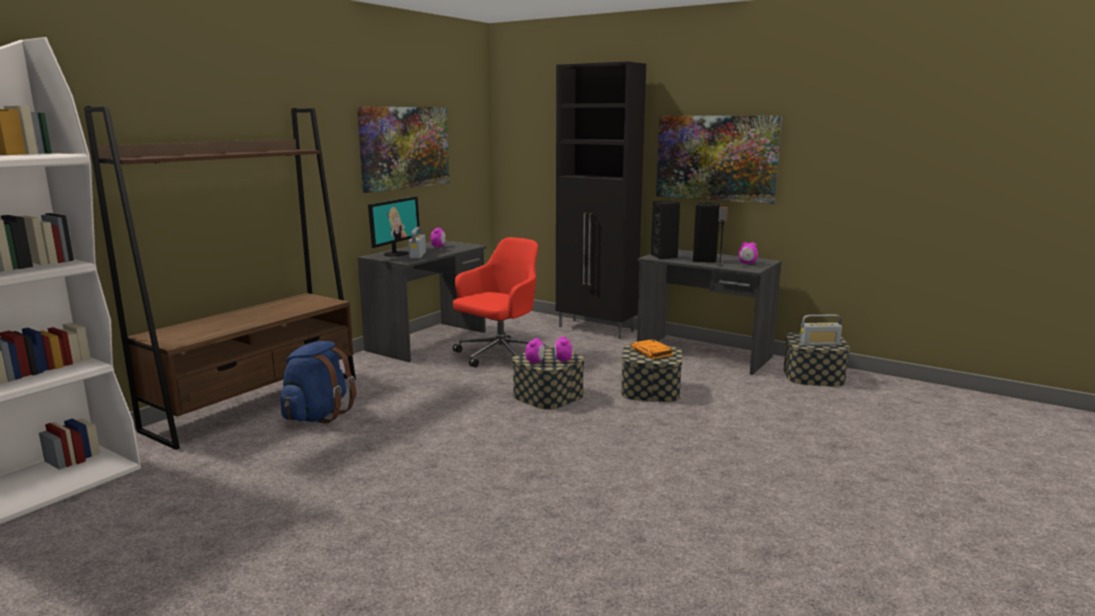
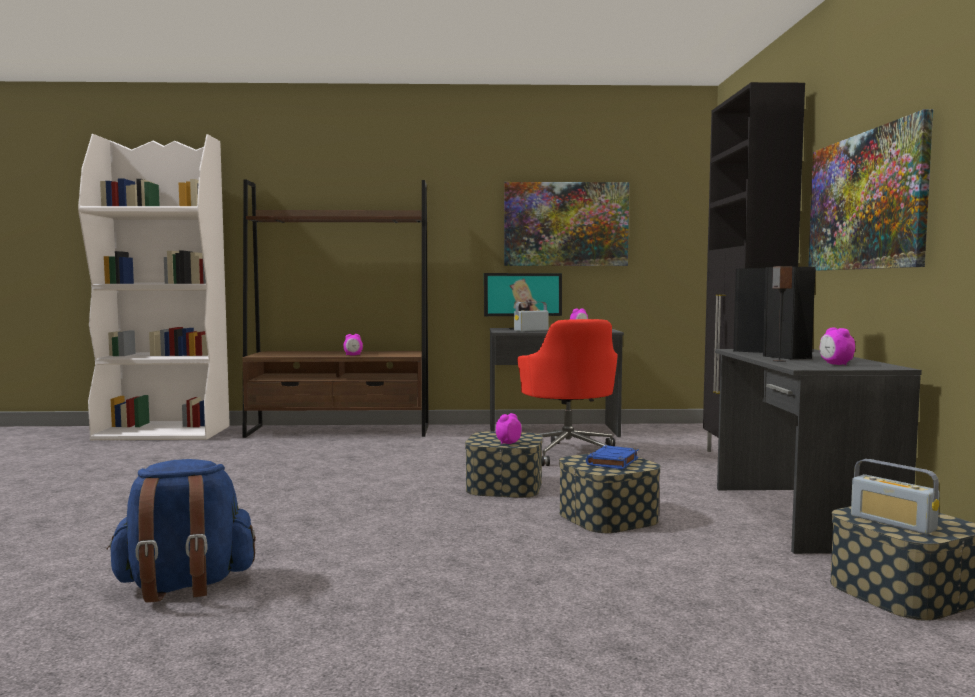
camera: 55 degrees right, 10 degrees down
(318, 415) = (341, 445): blue backpack -> blue backpack (184, 586)
(499, 356) = (568, 453): red office chair -> red office chair turned 75 degrees clockwise
(535, 362) = (483, 438): alarm clock -> alarm clock (353, 355)
(652, 352) = (612, 462): orange book -> blue book

